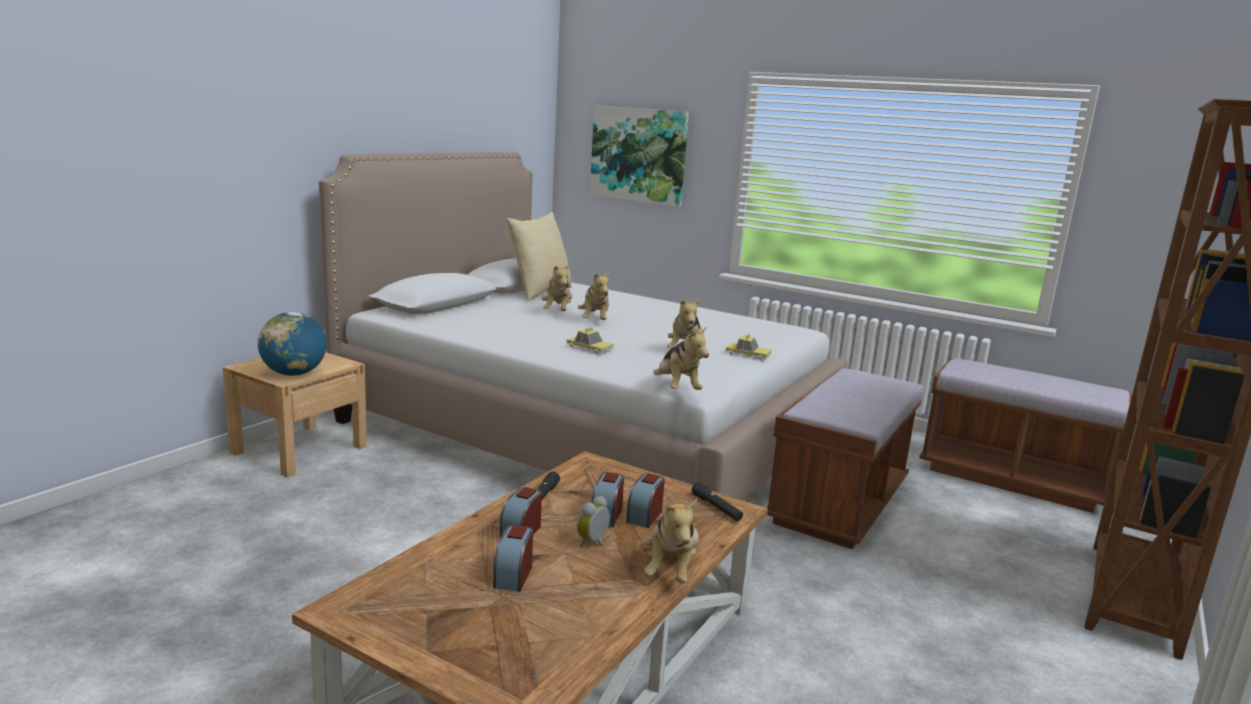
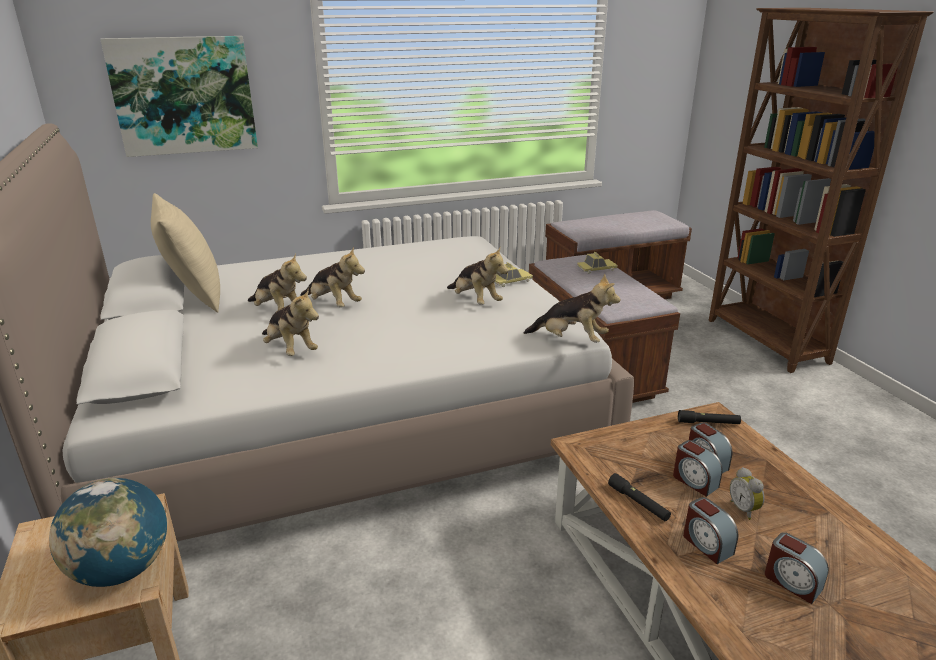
camera: 50 degrees left, 10 degrees up
(589, 348) = (420, 337): toy car -> toy car (596, 269)
(671, 568) = (805, 489): plush toy -> plush toy (290, 349)

